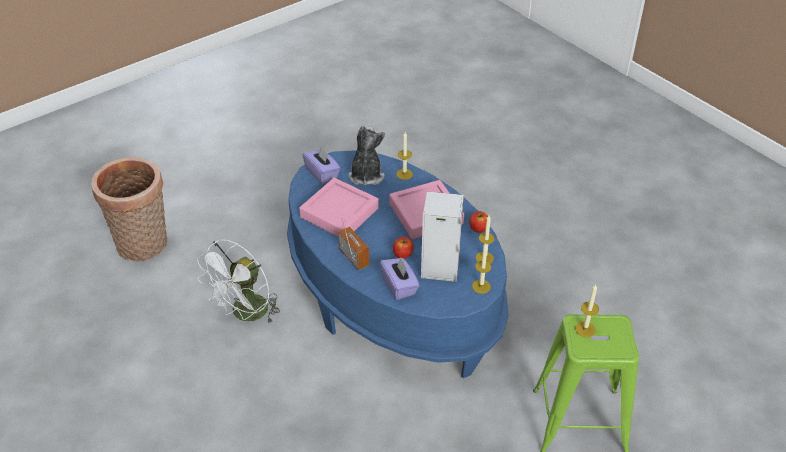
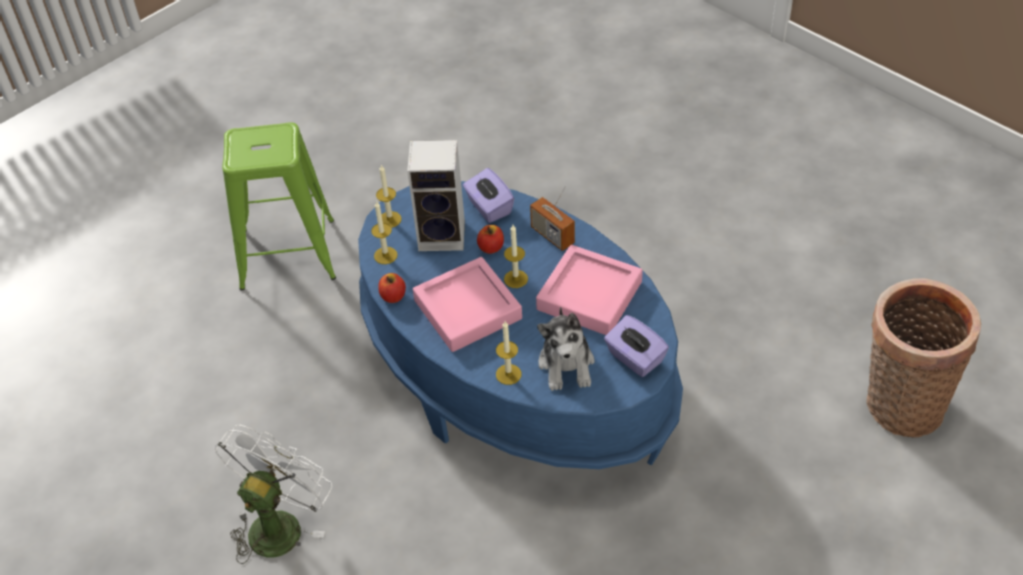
camera: 175 degrees right, 5 degrees up
(246, 314) = (702, 322): white fan -> white fan (279, 523)
(585, 329) = (275, 151): candle -> candle (515, 279)

